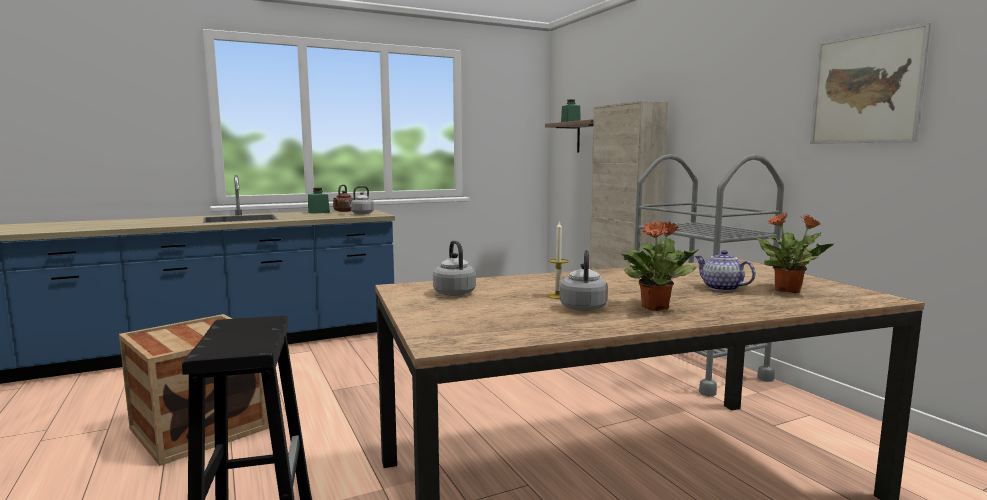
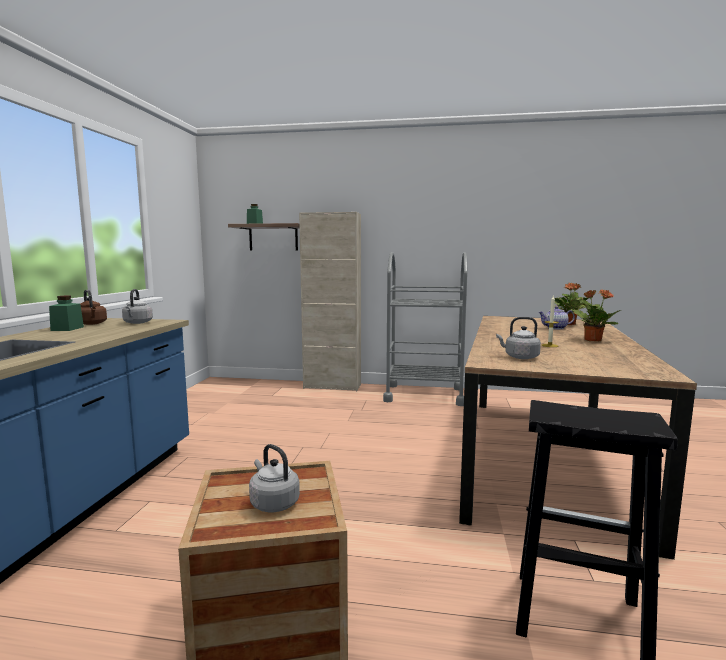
camera: 55 degrees left, 0 degrees up
(583, 307) = (583, 347): grey kettle -> grey kettle (273, 503)
(865, 89) = (506, 217): picture -> none

